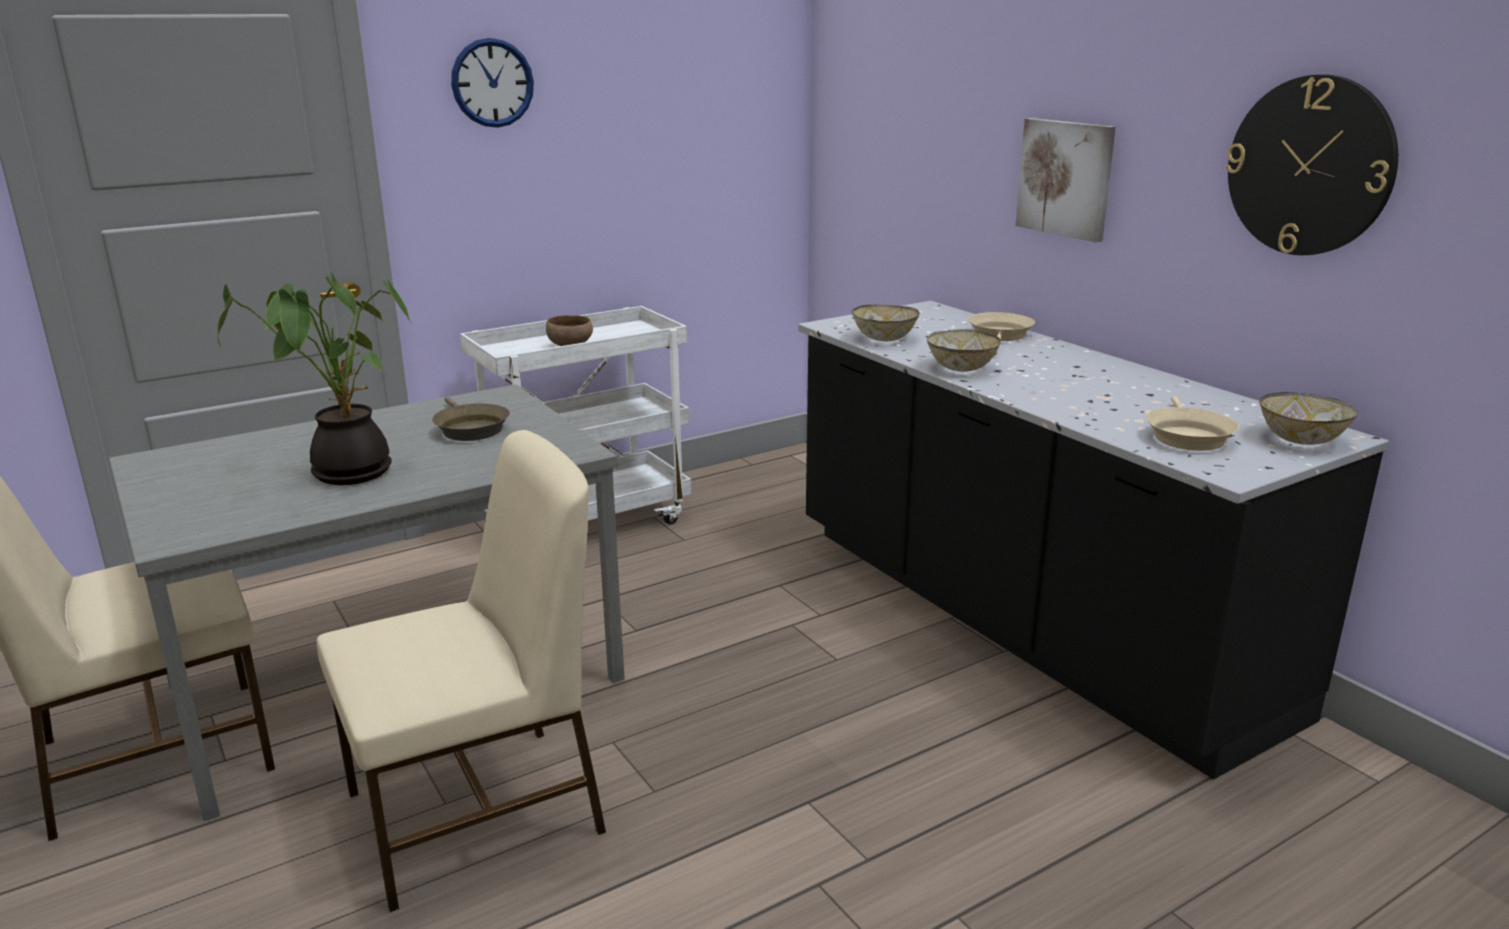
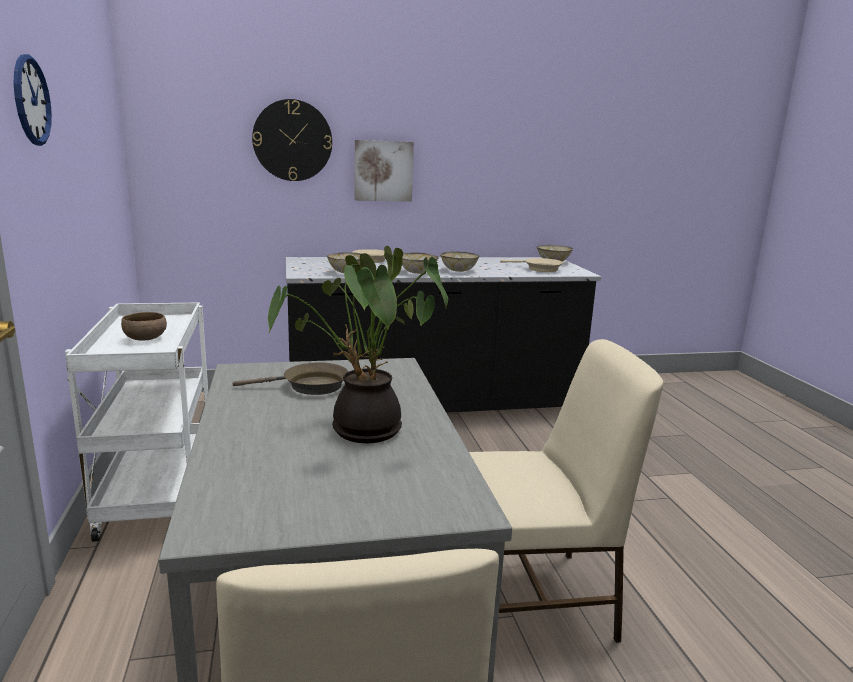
camera: 70 degrees left, 5 degrees down
(480, 811) = (528, 600): beige chair -> beige chair turned 90 degrees clockwise
(1032, 387) = (459, 270): none -> bowl
(1310, 166) = (513, 154): wall clock -> wall clock (292, 140)

